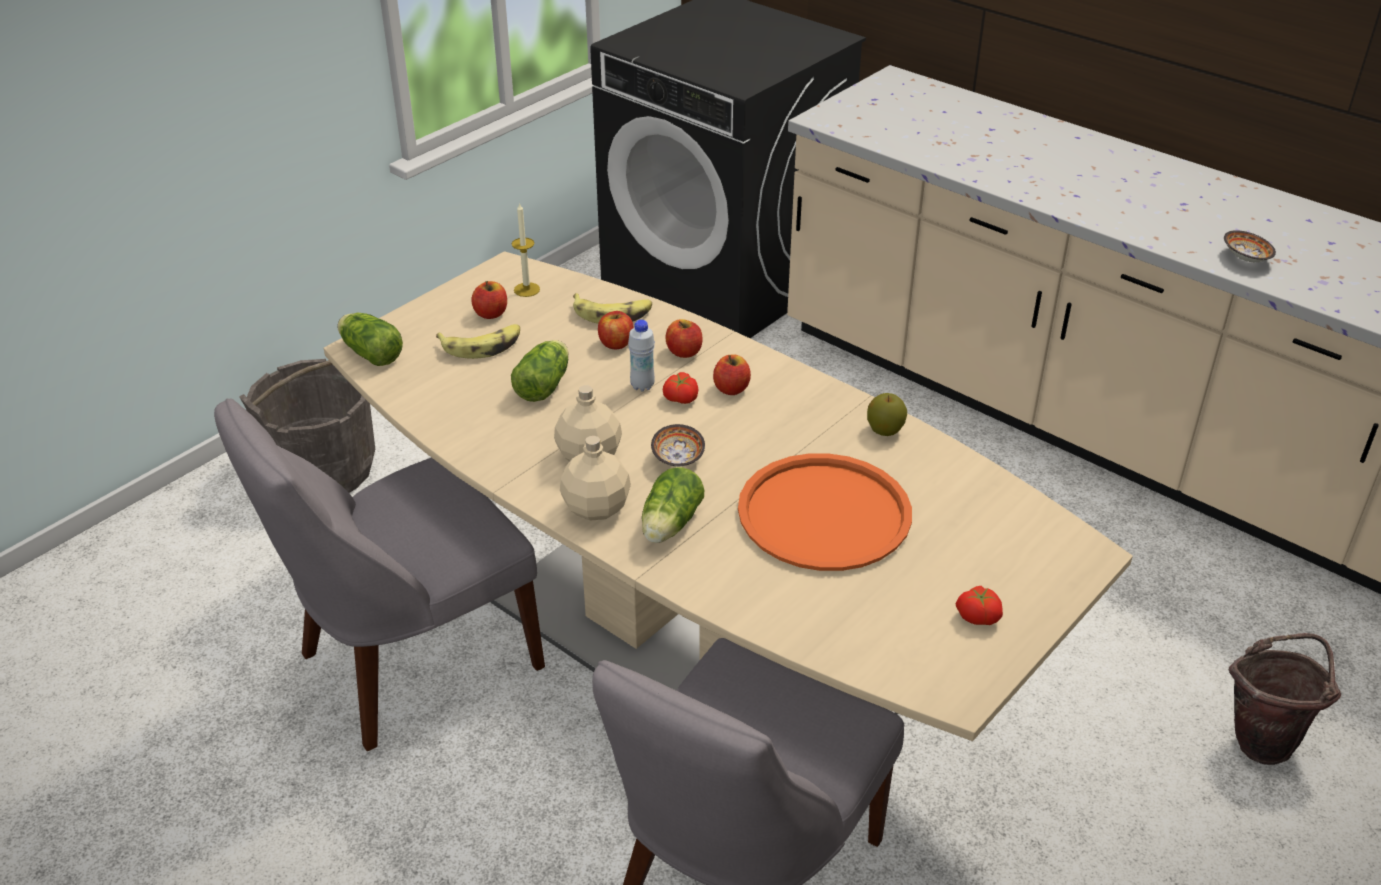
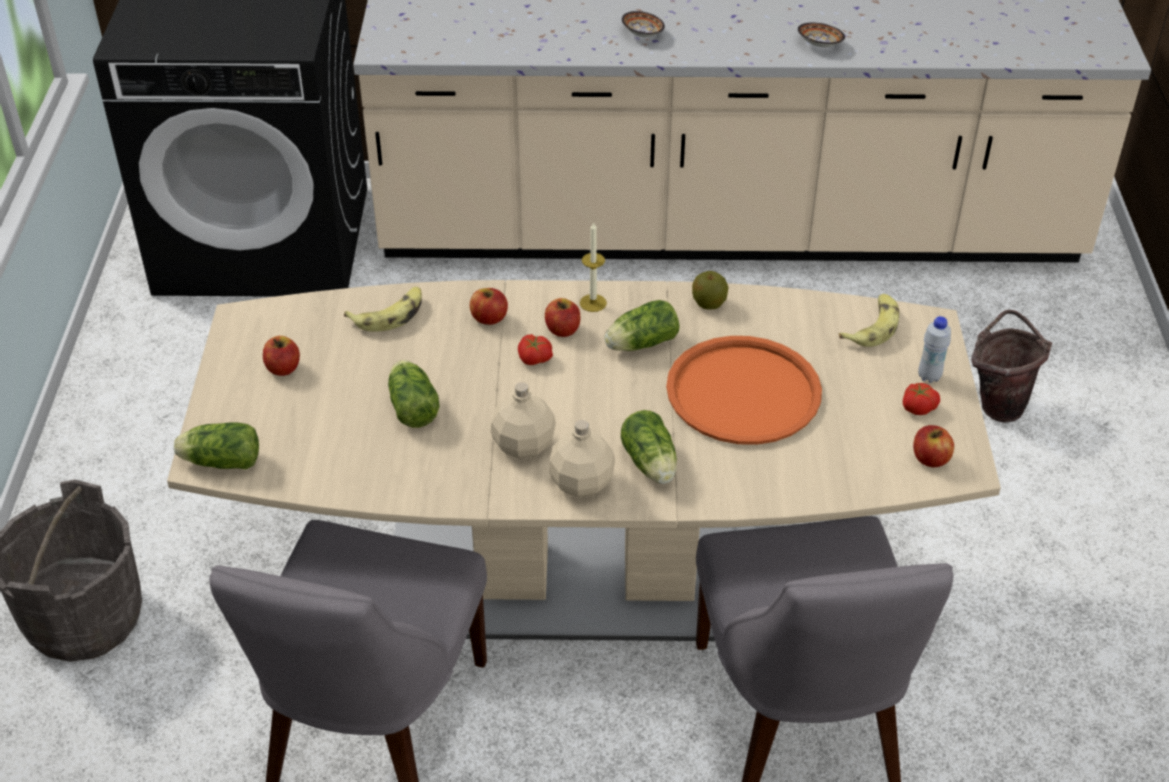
camera: 40 degrees left, 5 degrees up
(482, 346) = (314, 401): banana -> banana (872, 327)
(526, 289) = (286, 330): candle -> candle (593, 303)
(616, 343) = (425, 339): apple -> apple (930, 459)
(642, 386) = (492, 364): white bottle -> white bottle (929, 376)
(678, 459) = (593, 409): bowl -> bowl (642, 34)
(782, 431) = (639, 344): none -> lettuce

